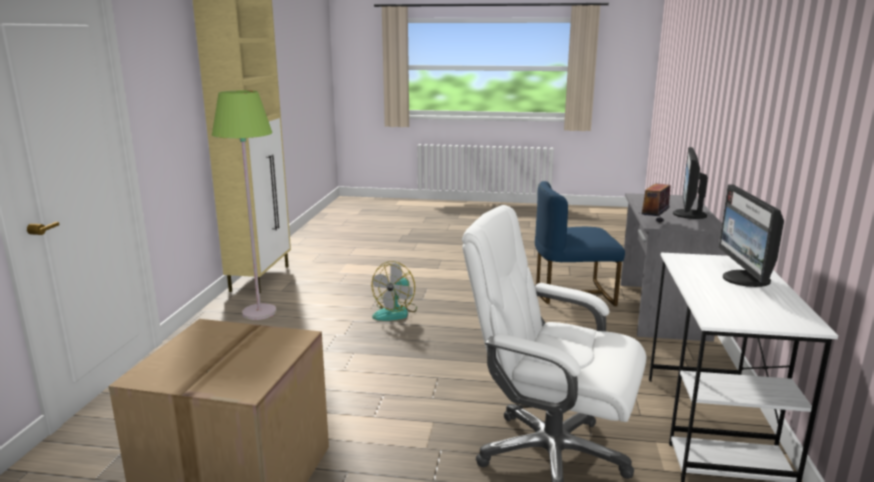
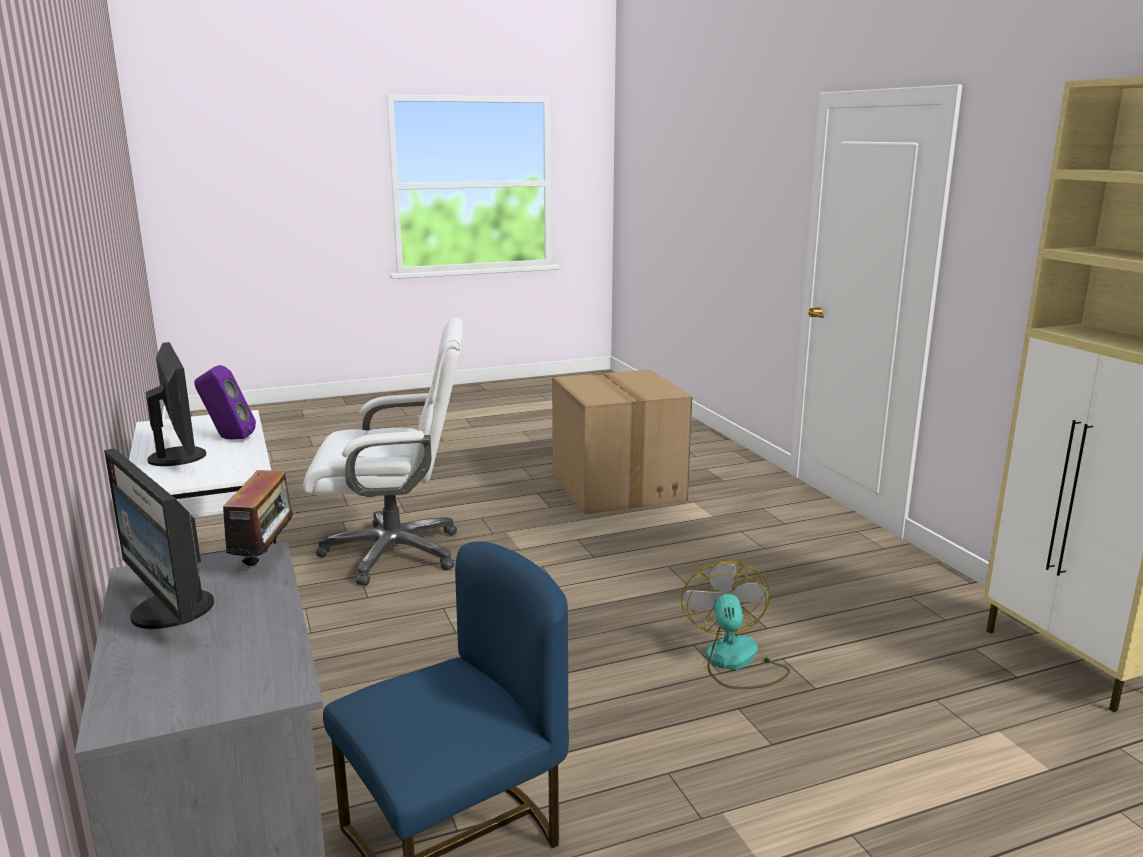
camera: 150 degrees right, 0 degrees up
(259, 312) = (905, 601): green floor lamp -> none
(688, 215) = (170, 611): monitor -> monitor turned 150 degrees clockwise
(713, 290) = (228, 438): none -> purple speaker

